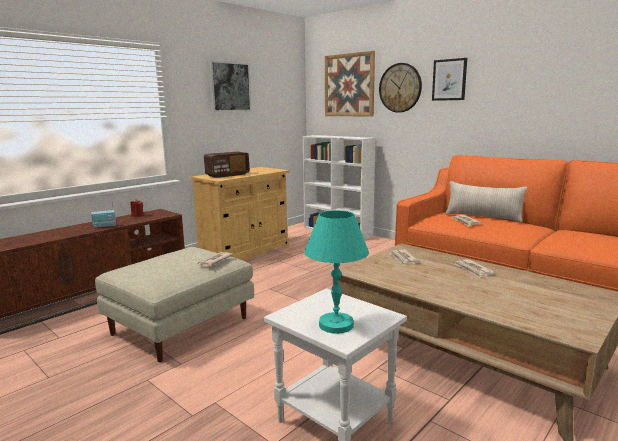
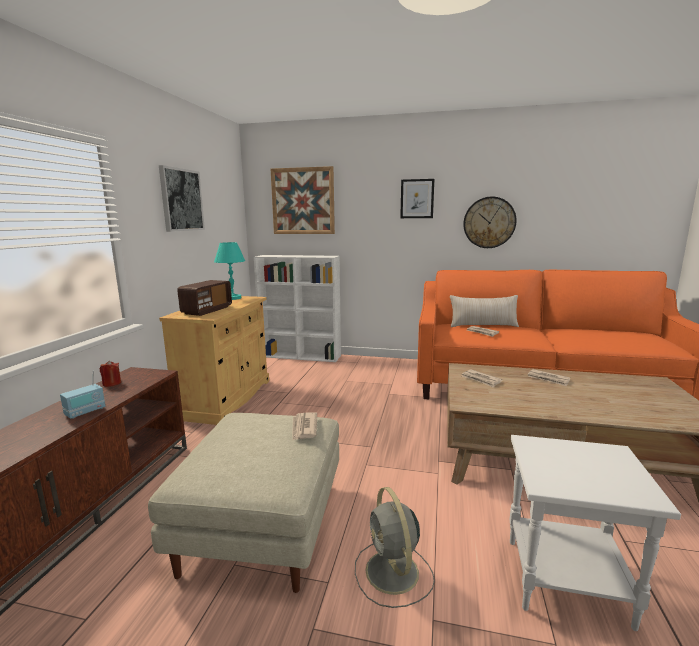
camera: 30 degrees left, 0 degrees up
(222, 373) = (393, 573): none -> grey fan
(336, 325) = (606, 479): turquoise table lamp -> turquoise table lamp (233, 298)
(400, 88) = (364, 205): wall clock -> wall clock (489, 222)

